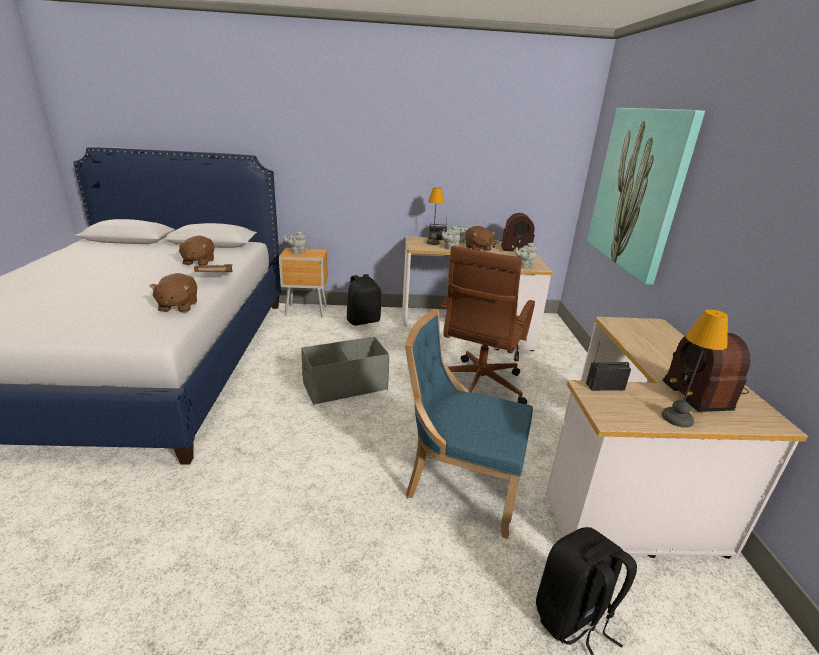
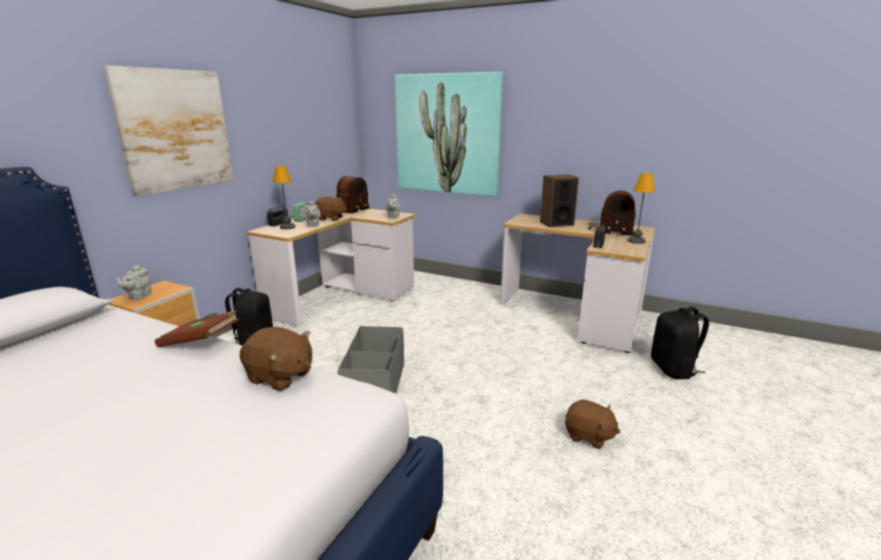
camera: 60 degrees left, 5 degrees down
(198, 262) = (104, 350): brown plush toy -> brown plush toy (588, 436)
(361, 145) = (175, 130): none -> picture
(459, 485) = (552, 370): blue chair -> none
(477, 387) = (439, 325): brown office chair -> none
(657, 347) = (556, 223): none -> speaker

